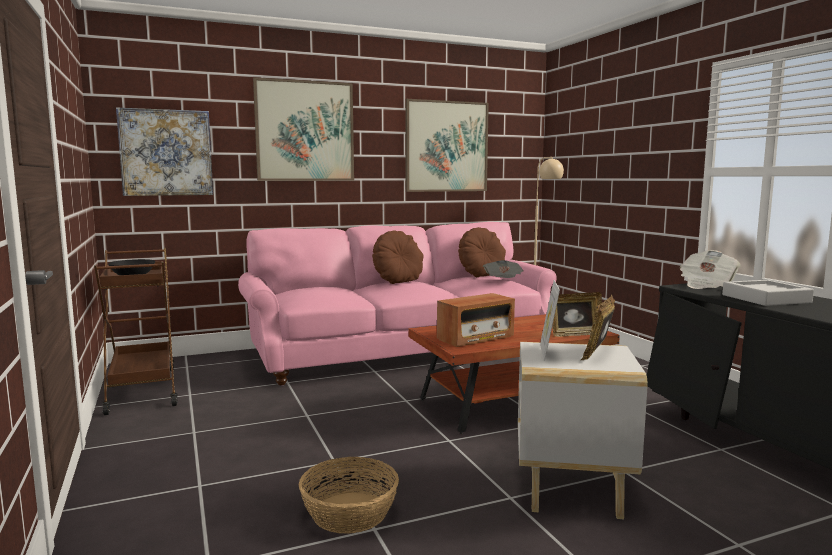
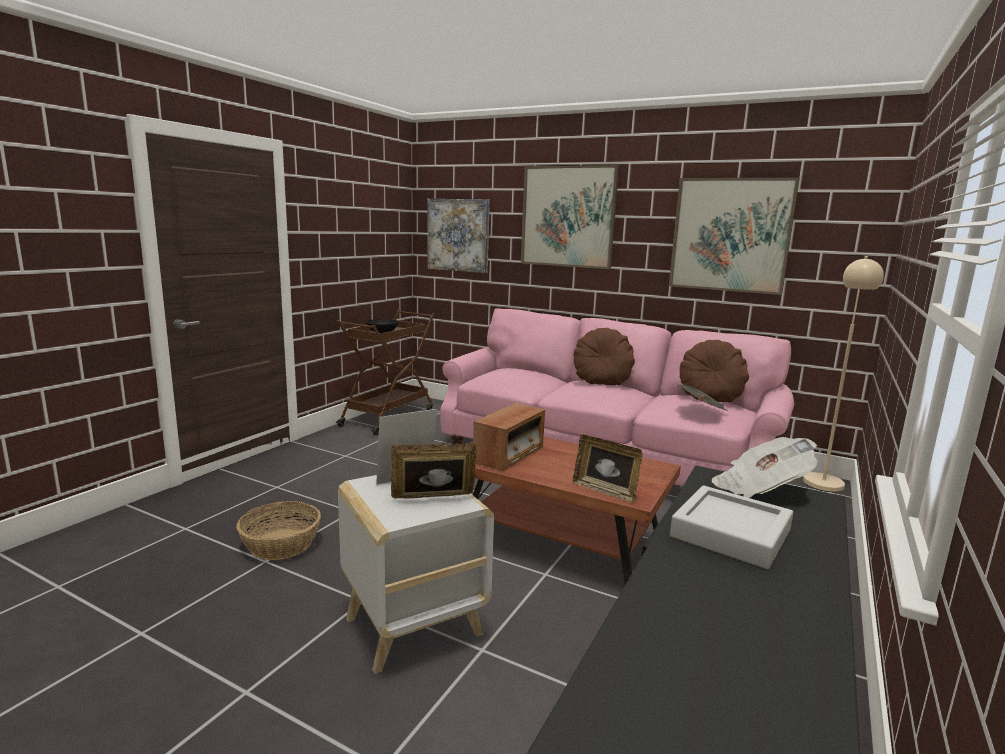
camera: 50 degrees right, 5 degrees up
(475, 338) = (509, 455): radio -> radio turned 75 degrees counterclockwise

